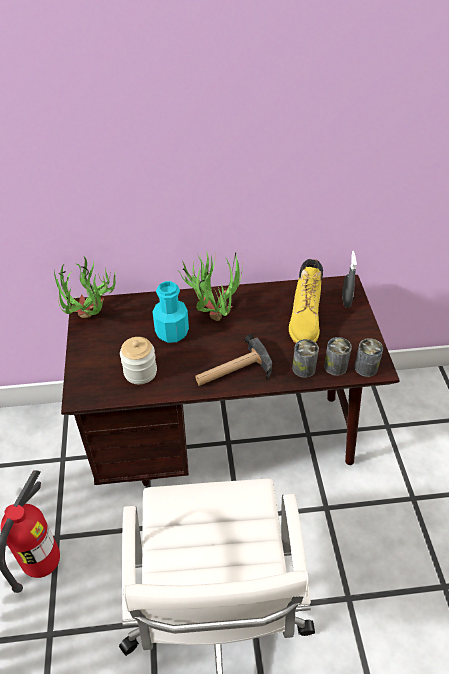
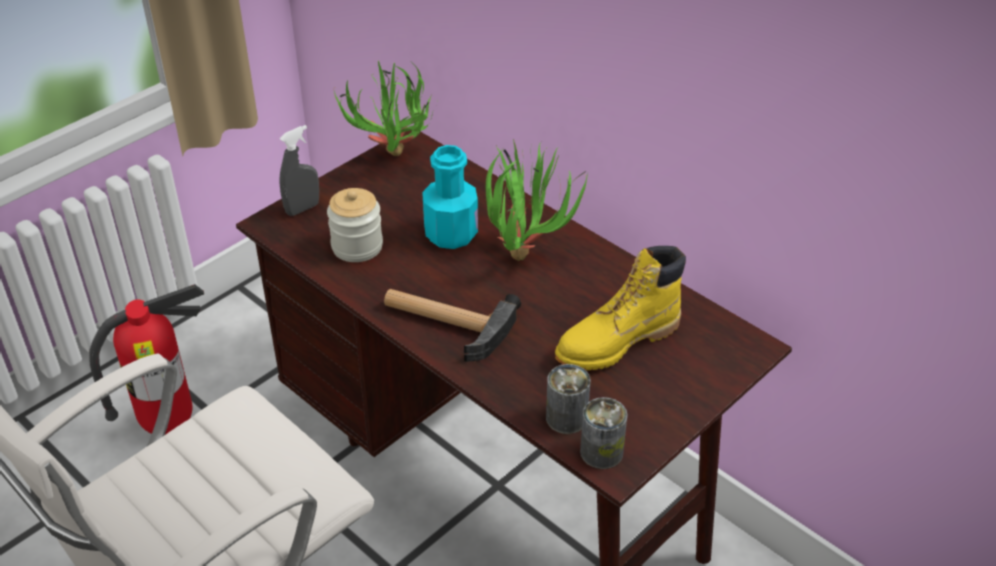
camera: 50 degrees right, 5 degrees down
(303, 368) = (525, 387): can -> none
(346, 301) = (715, 363): grey spray bottle -> grey spray bottle (302, 208)

